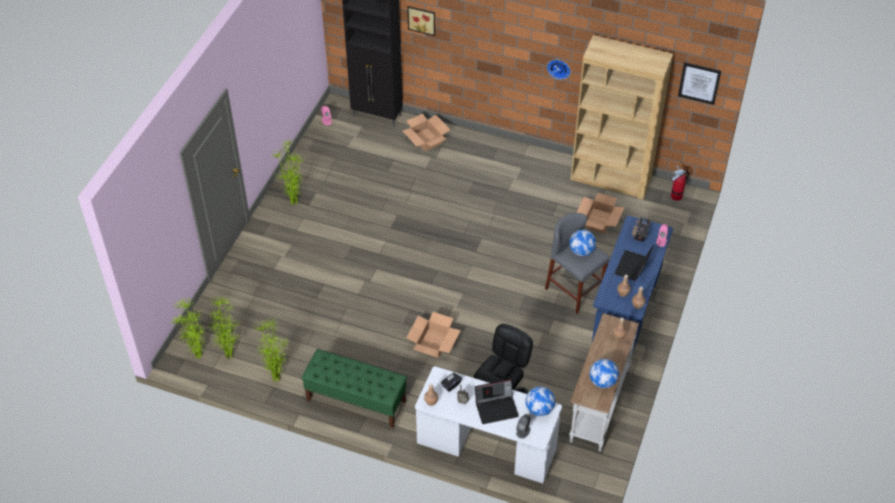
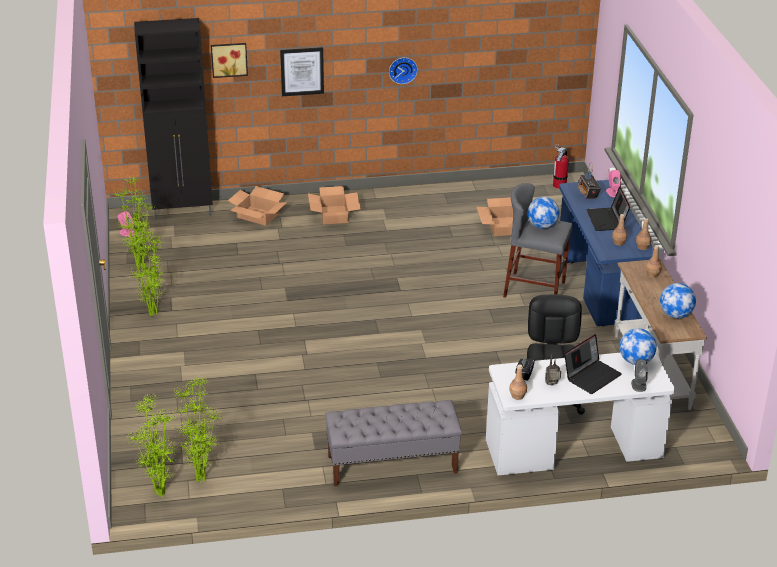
camera: 30 degrees left, 15 degrees down
(276, 378) = (278, 479): potted plant -> potted plant (140, 267)
(356, 401) = (392, 464): green bench -> grey bench
(433, 343) = (430, 382): cardboard box -> cardboard box (334, 215)
(611, 179) = (483, 191): brown bookcase -> none
(699, 83) = (563, 34): picture -> picture (302, 71)

